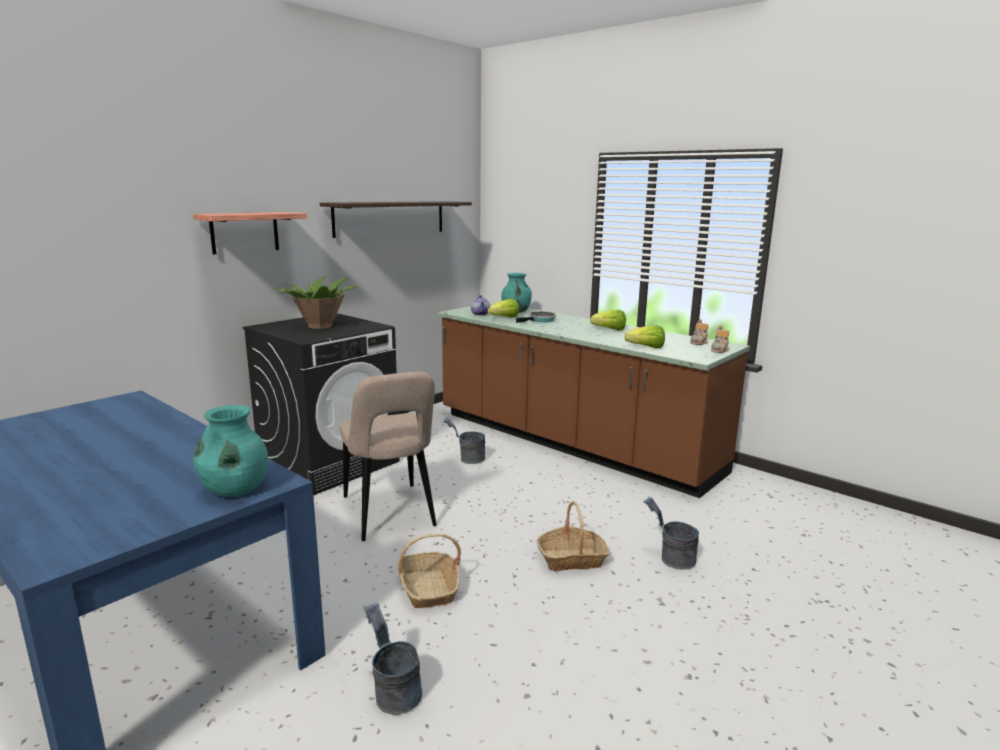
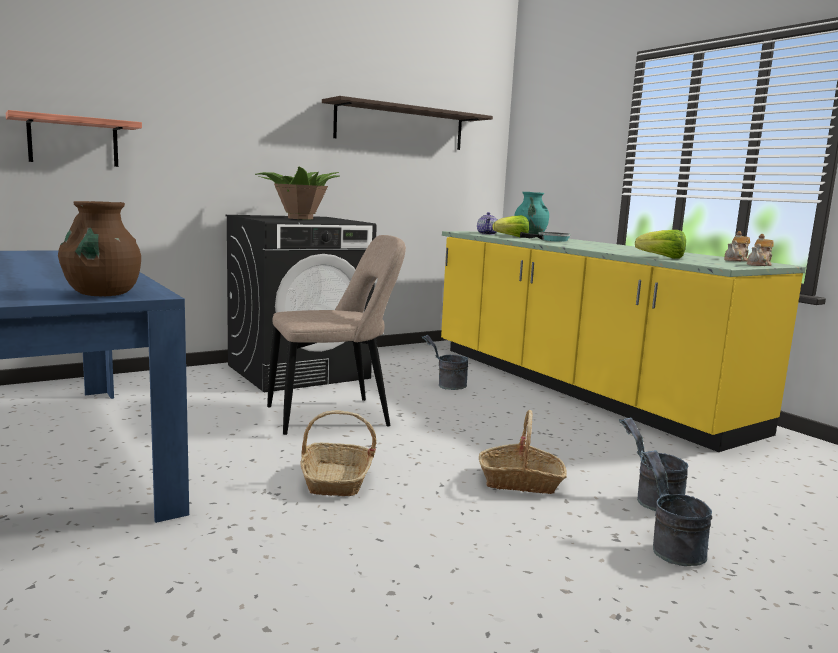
camera: 15 degrees right, 5 degrees down
(235, 489) = (103, 294): turquoise vase -> brown vase
(244, 232) = (238, 118): shelf -> shelf (73, 141)
(390, 514) = (334, 416): beige chair -> beige chair turned 105 degrees counterclockwise
(393, 692) = (239, 559): grey bucket -> grey bucket (671, 549)
(572, 442) = (577, 386): brown counter -> yellow counter
(610, 330) = (628, 248): lettuce -> none

